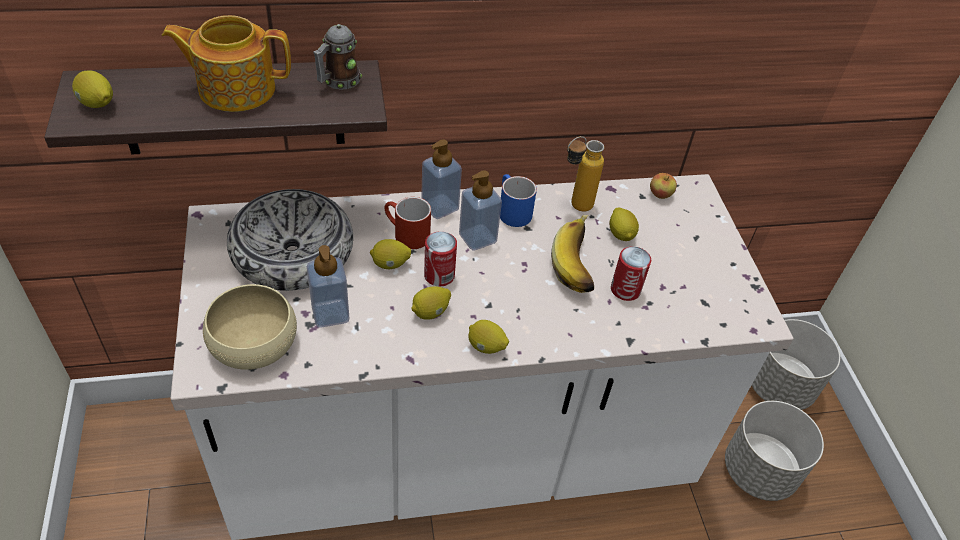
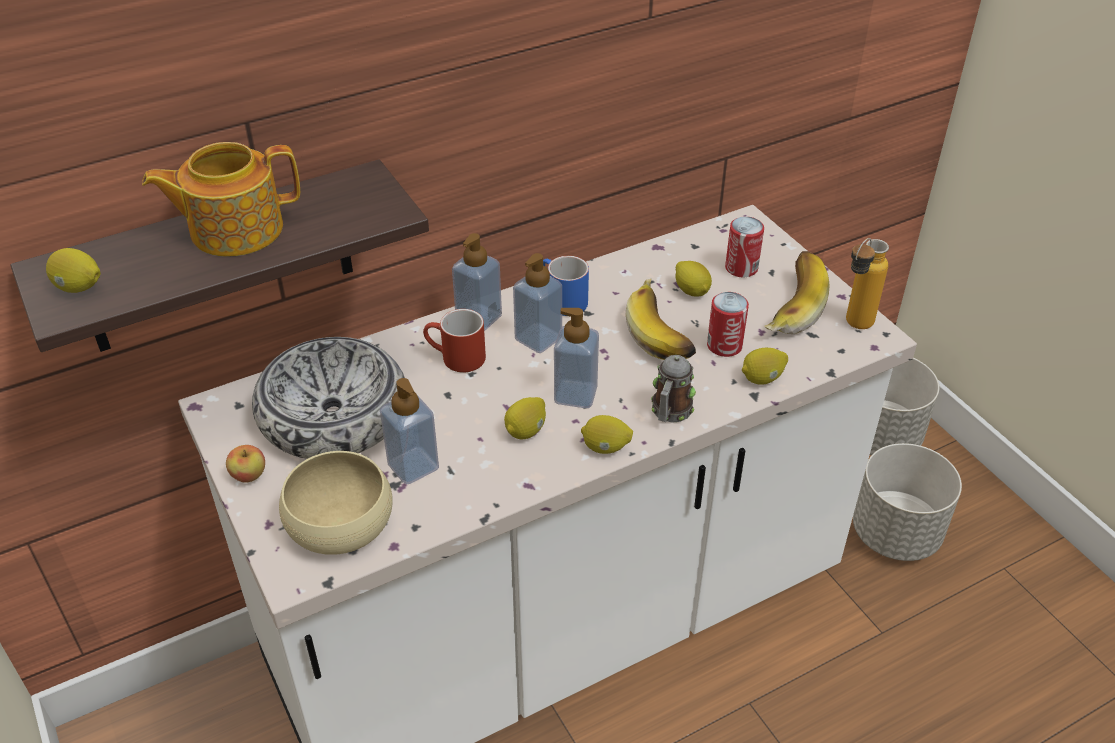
camera: 15 degrees left, 5 degrees down
(338, 81) = (349, 192): mug -> mug (670, 412)
(390, 264) = (454, 394): lemon -> lemon (762, 378)
(439, 275) = (515, 390): can -> can (741, 268)
(484, 294) = (575, 394): none -> soap dispenser
(573, 207) = (627, 277): bottle -> bottle (853, 327)
(660, 194) = (713, 239): apple -> apple (249, 475)
(695, 272) = (788, 307): none -> banana

